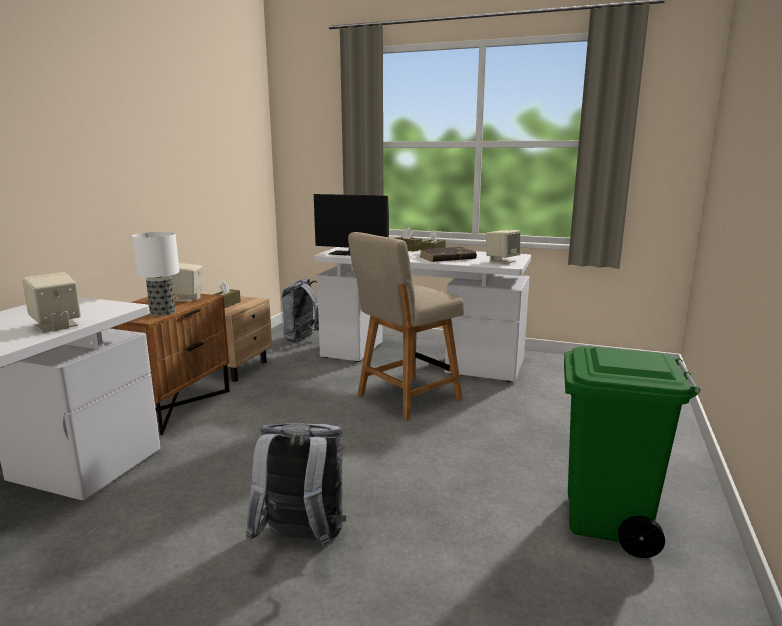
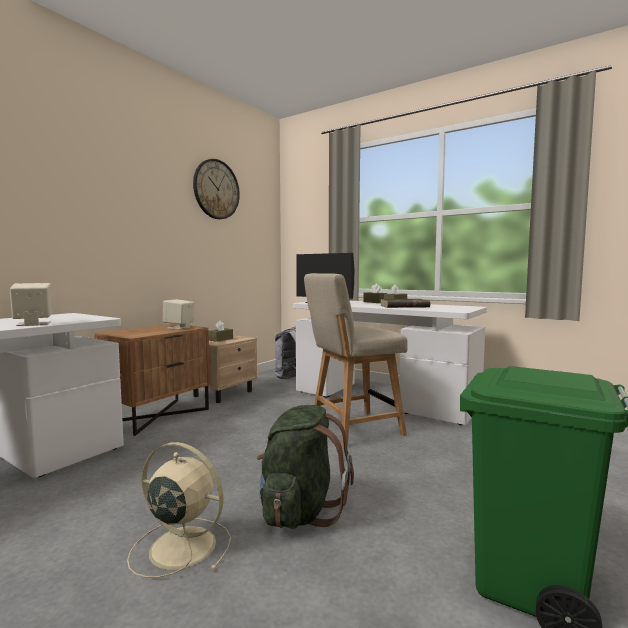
camera: 15 degrees right, 10 degrees down
(163, 312) = (150, 333): table lamp -> none
(199, 106) = (216, 189): none -> wall clock
(302, 540) = (180, 546): grey backpack -> beige fan
(396, 490) = (300, 511): none -> green backpack
(502, 261) = (453, 309): beige speaker -> none

